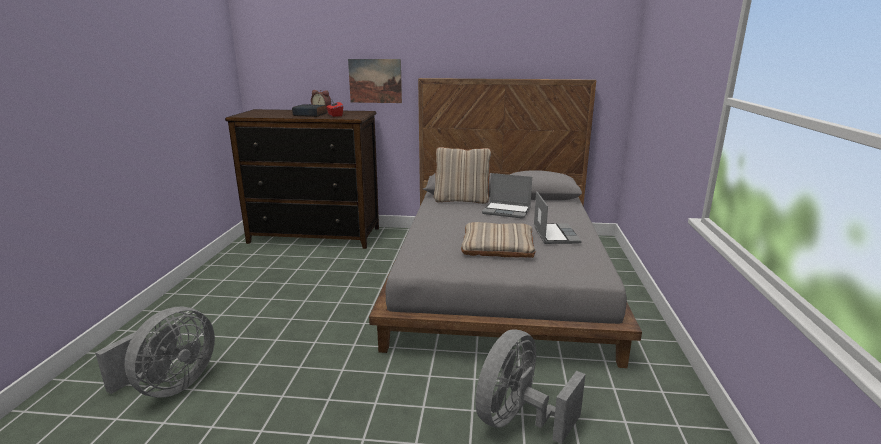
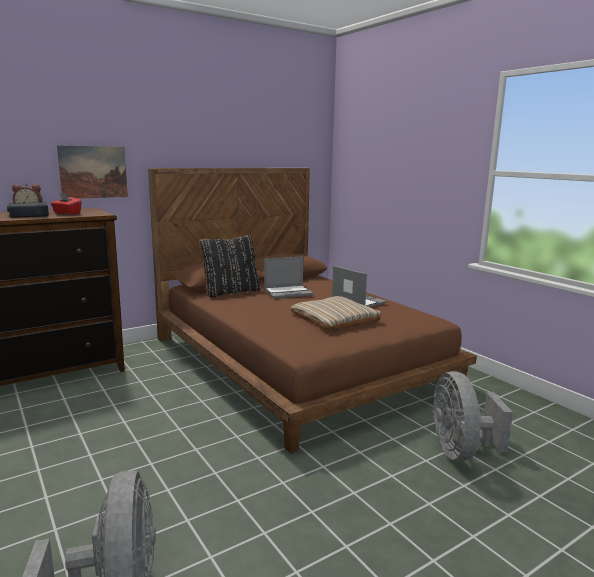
camera: 40 degrees left, 5 degrees down
(461, 200) = (231, 292): beige pillow -> black pillow
(500, 281) = (298, 362): grey bed -> brown bed

